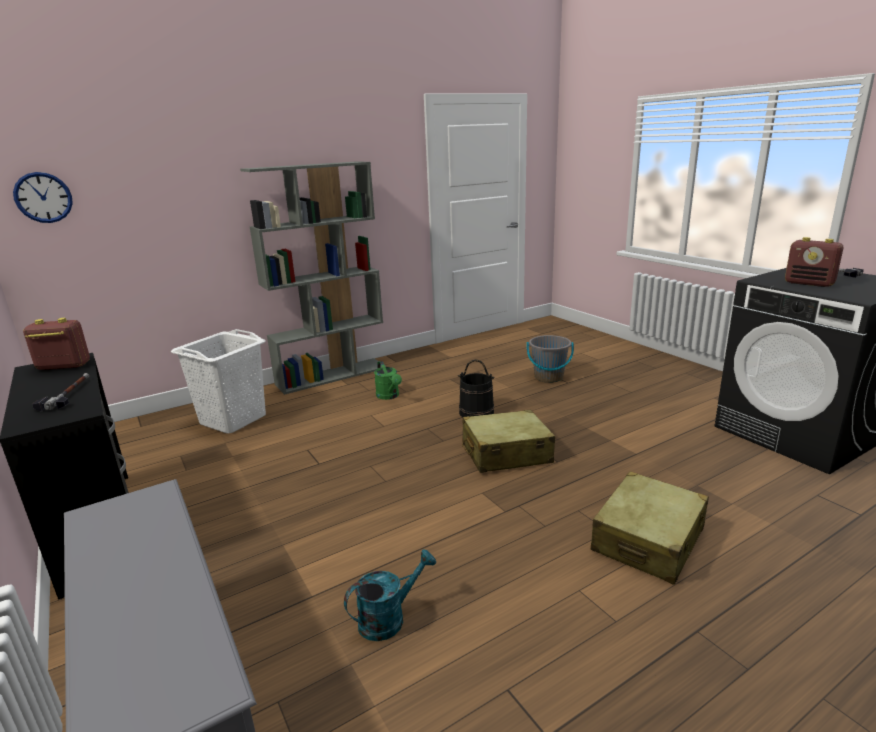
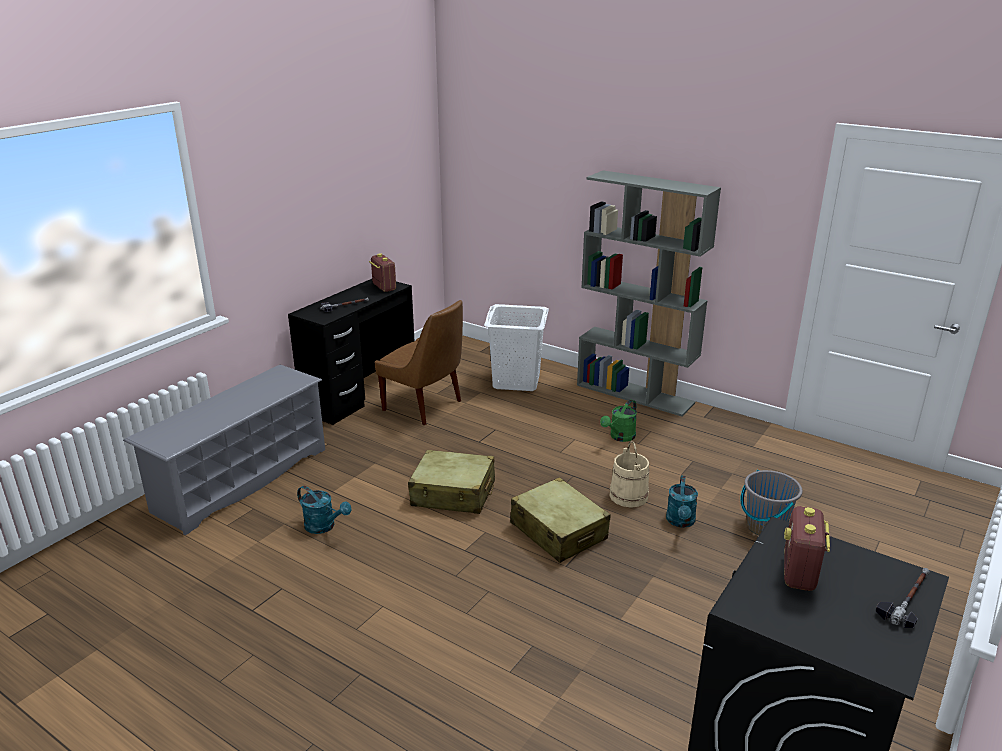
camera: 65 degrees right, 5 degrees up
(43, 197) = (472, 162): wall clock -> none
(203, 483) = (425, 406): none -> brown chair
(476, 412) = (629, 496): black bucket -> beige bucket
(525, 402) = (681, 522): none -> turquoise watering can
(648, 540) = (464, 639): beige suitcase -> beige suitcase (453, 494)

